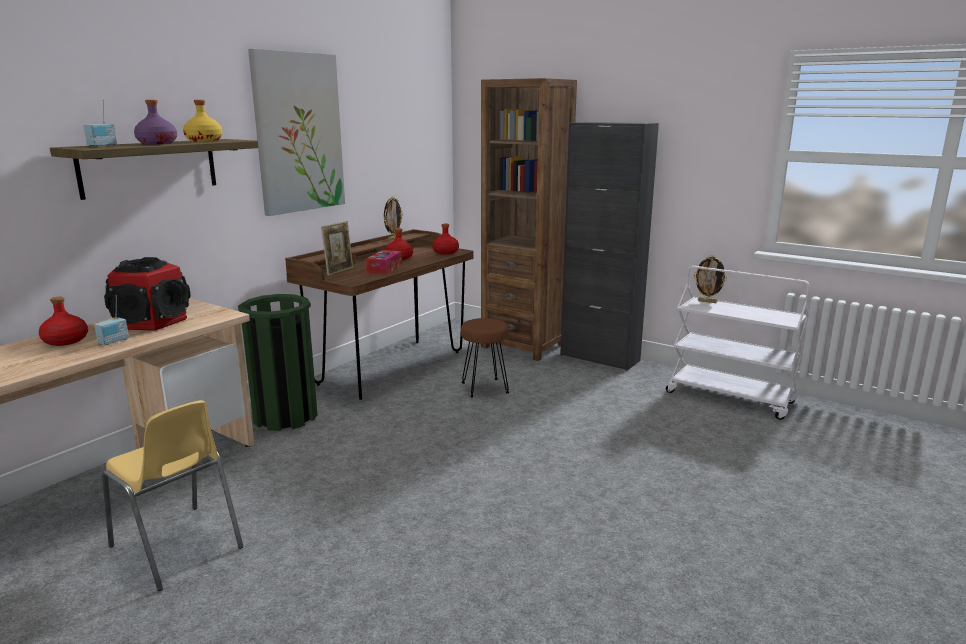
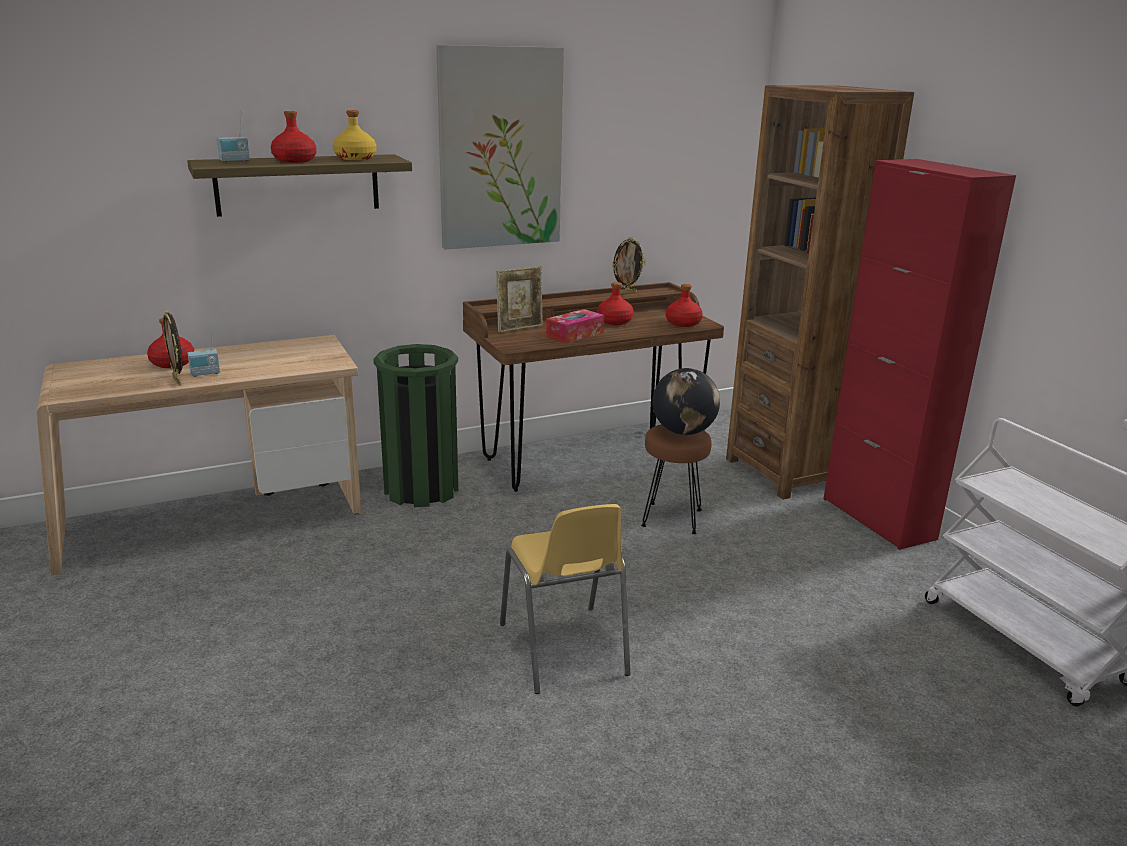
camera: 30 degrees right, 5 degrees up
(152, 321) = (265, 357): speaker -> none
(157, 143) = (294, 160): purple bottle -> red bottle
(177, 547) = (202, 602): yellow chair -> yellow chair (564, 650)
(487, 322) = (683, 432): none -> globe
(599, 358) = (878, 518): black cabinet -> red cabinet
(707, 301) = (1022, 480): picture frame -> picture frame (178, 381)

